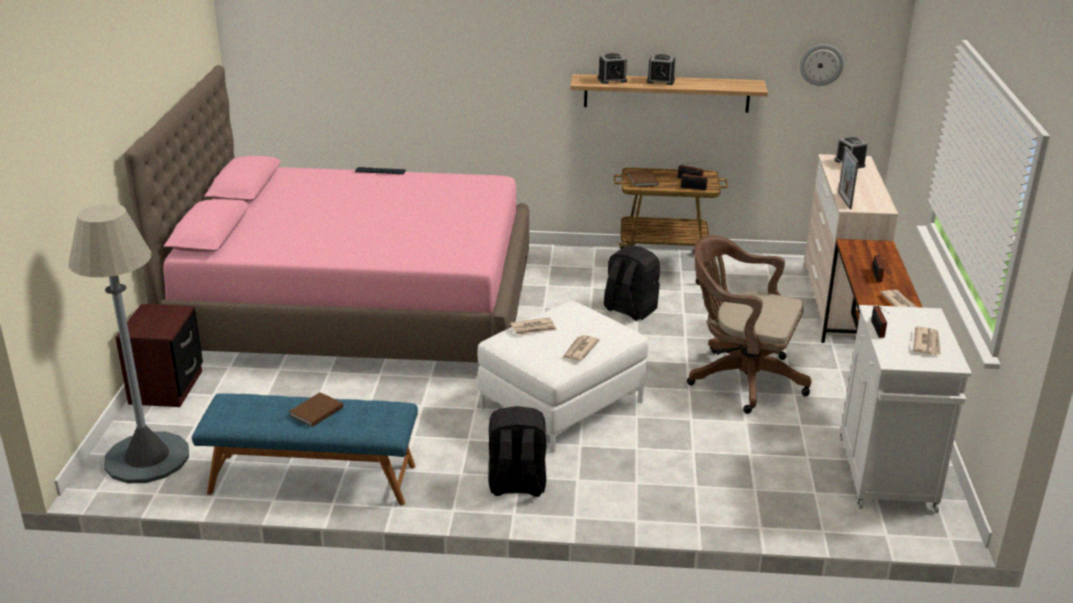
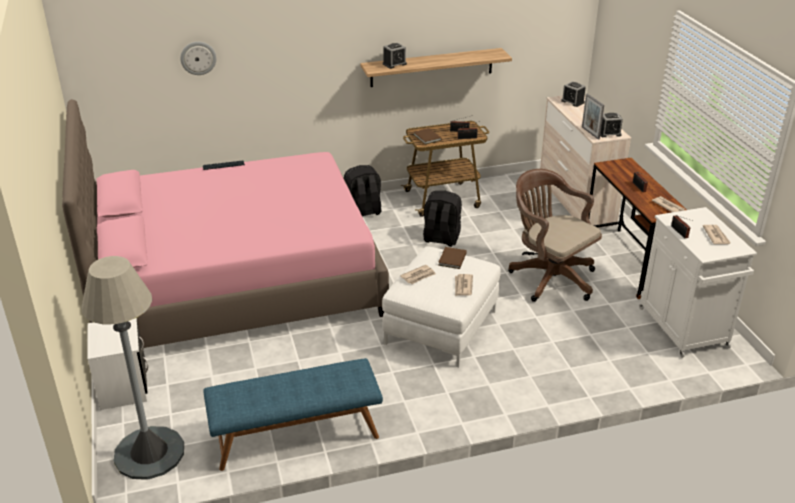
camera: 20 degrees left, 5 degrees up
(166, 388) = (123, 387): brown nightstand -> white nightstand
(315, 412) = (298, 384): brown book -> brown book (451, 259)
(516, 485) = (449, 399): black backpack -> black backpack (363, 211)
(660, 81) = (430, 59): alarm clock -> alarm clock (609, 133)
(740, 379) = (549, 277): brown office chair -> brown office chair turned 45 degrees clockwise
(821, 64) = (540, 30): wall clock -> wall clock (198, 58)

